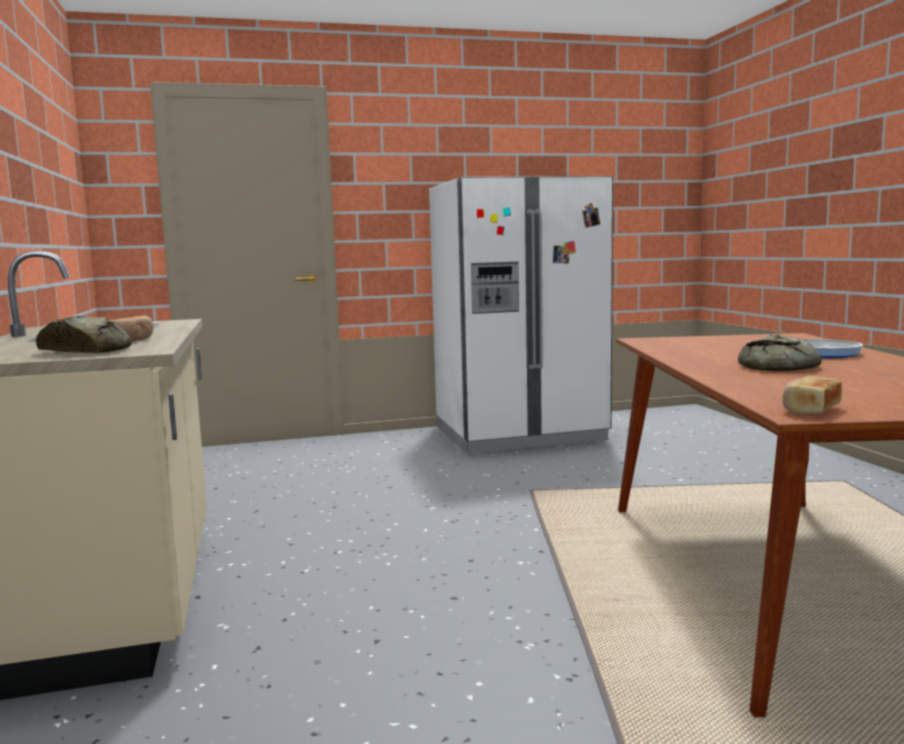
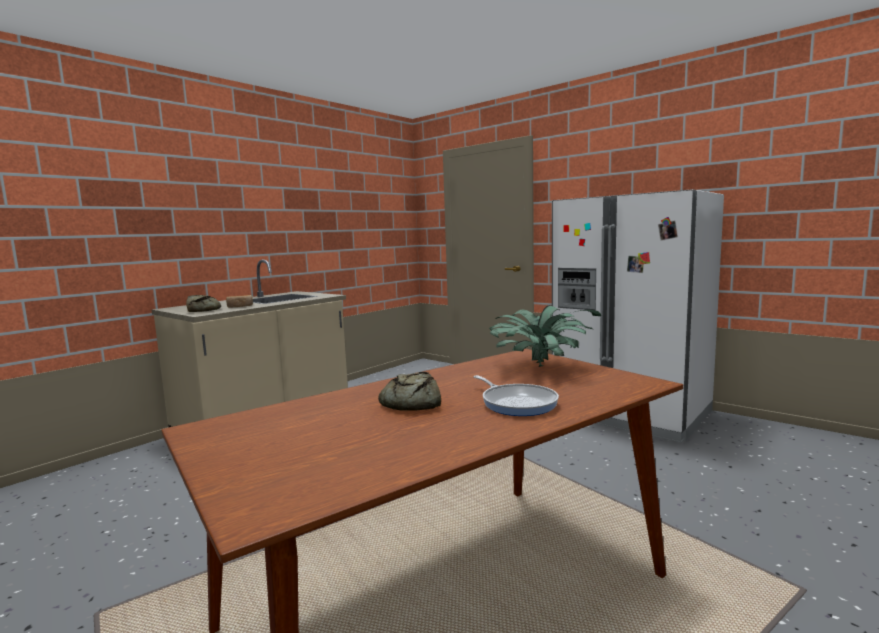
camera: 55 degrees right, 0 degrees up
(708, 342) = (541, 368): none -> potted plant
(809, 410) = (210, 430): bread -> none

